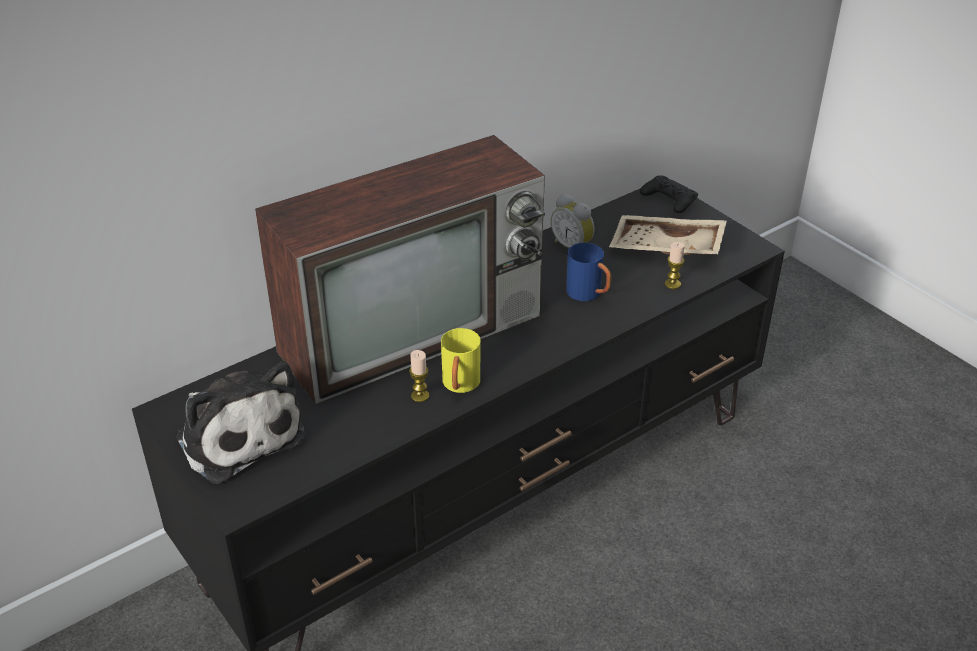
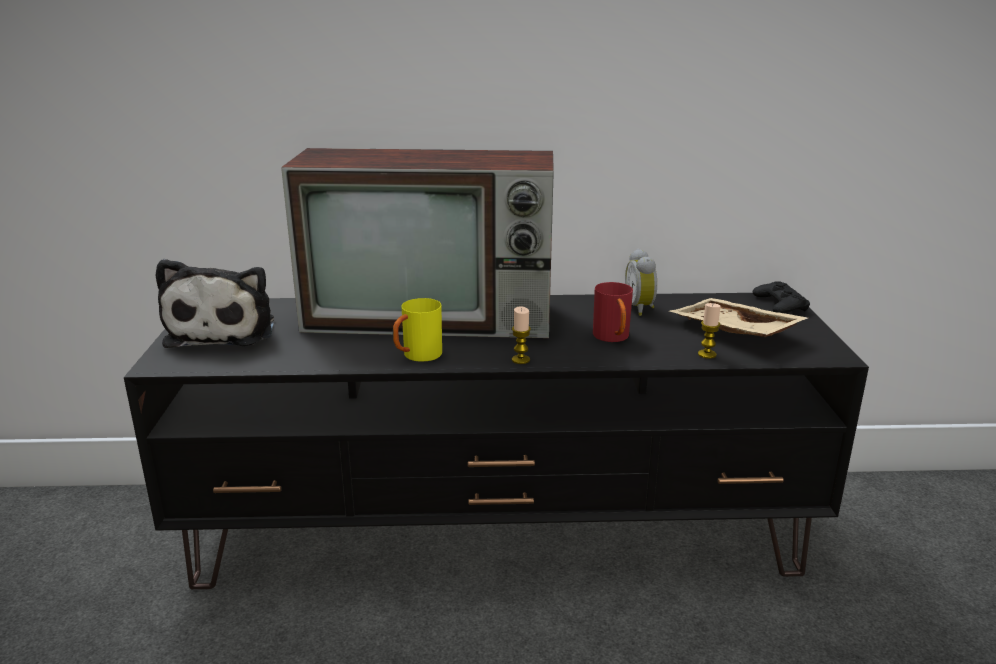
camera: 35 degrees right, 15 degrees down
(420, 396) = (378, 352): candle -> candle (520, 360)
(589, 294) = (613, 338): blue mug -> red mug

